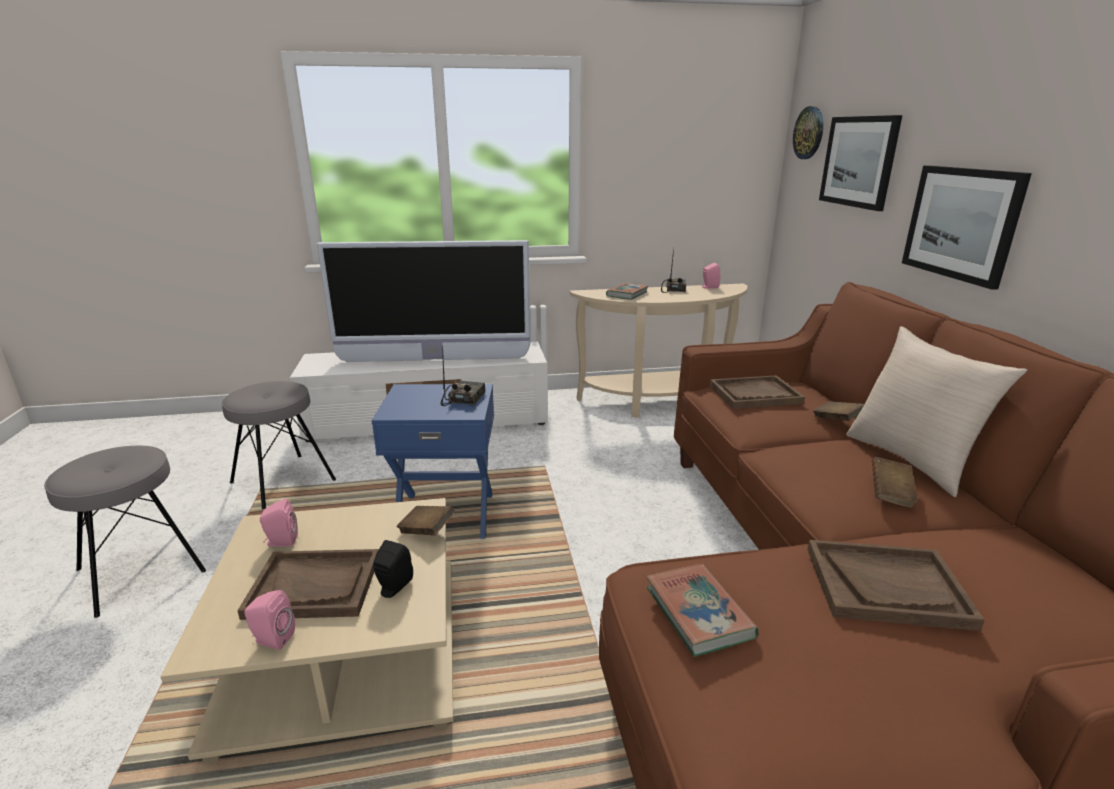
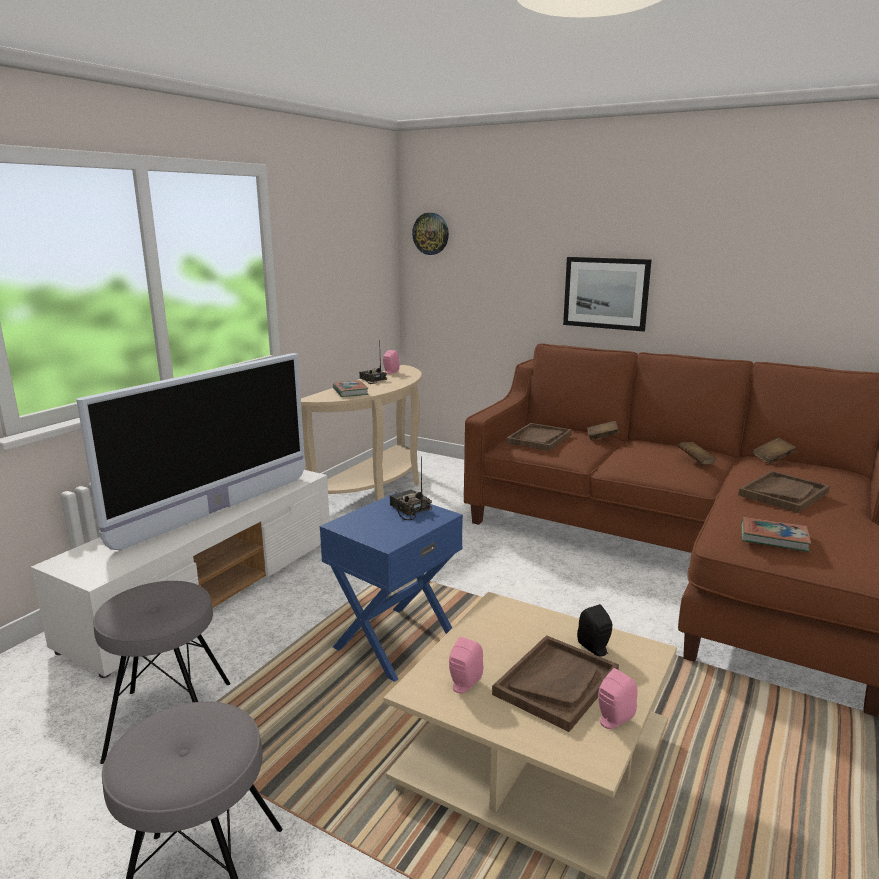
camera: 50 degrees left, 5 degrees down
(426, 531) = (530, 613): brown book -> brown book (772, 459)
(859, 161) = (497, 255): picture -> none
(911, 460) = (667, 444): beige pillow -> none

